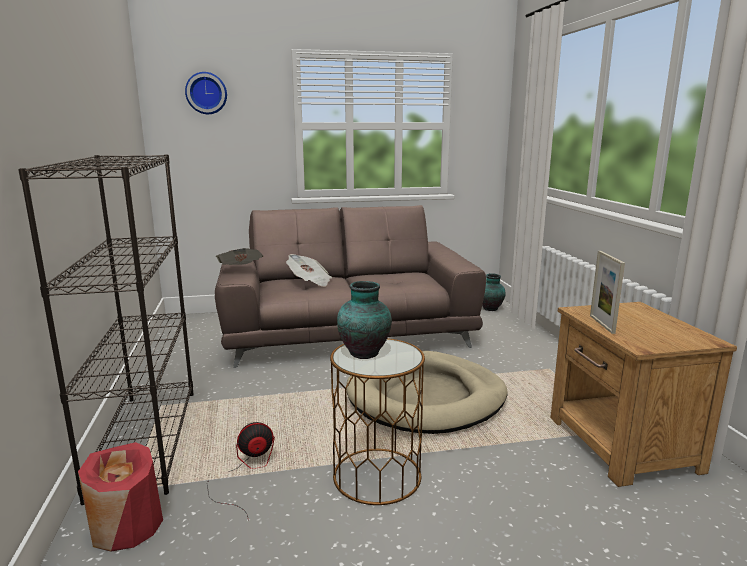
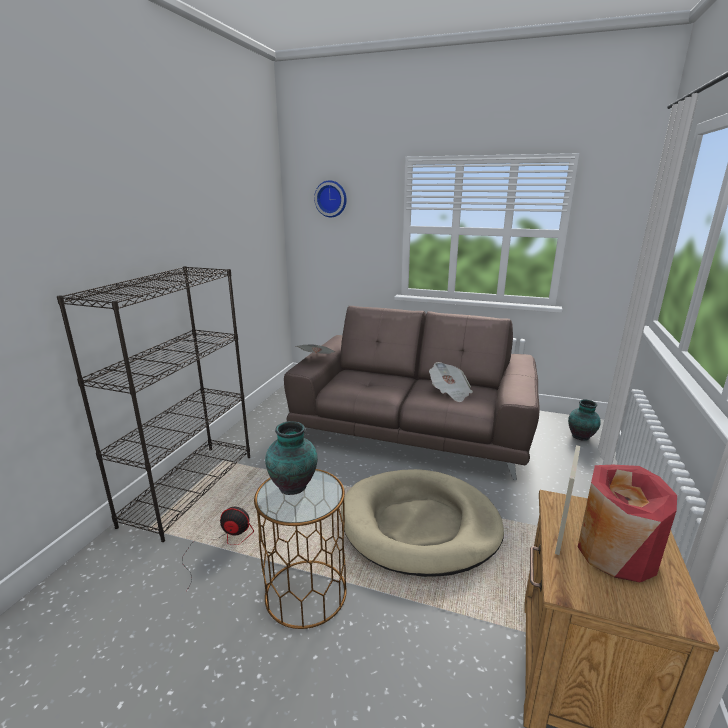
camera: 30 degrees right, 5 degrees up
(126, 526) = (121, 558): red vase -> red vase (615, 552)
(310, 282) = (375, 379): newspaper -> newspaper (450, 392)

